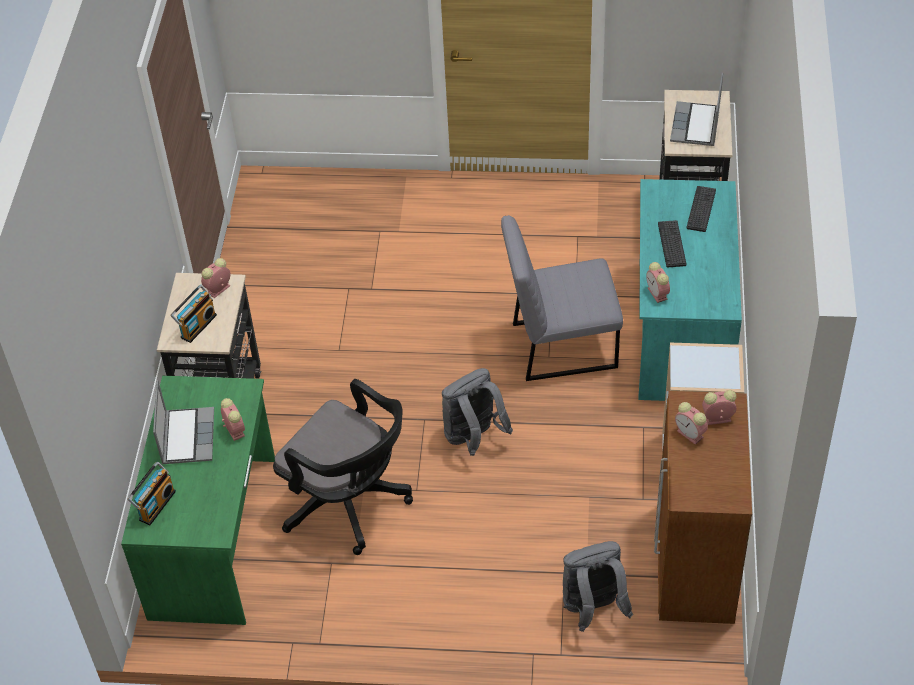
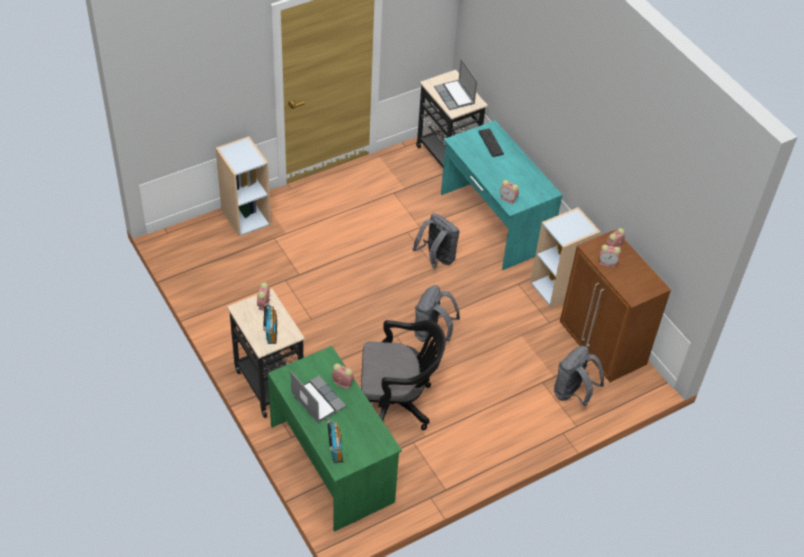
camera: 40 degrees left, 0 degrees up
(368, 190) = (246, 216): none -> bookcase
(560, 345) = (436, 259): grey chair -> grey backpack
(671, 244) = (492, 168): keyboard -> none

